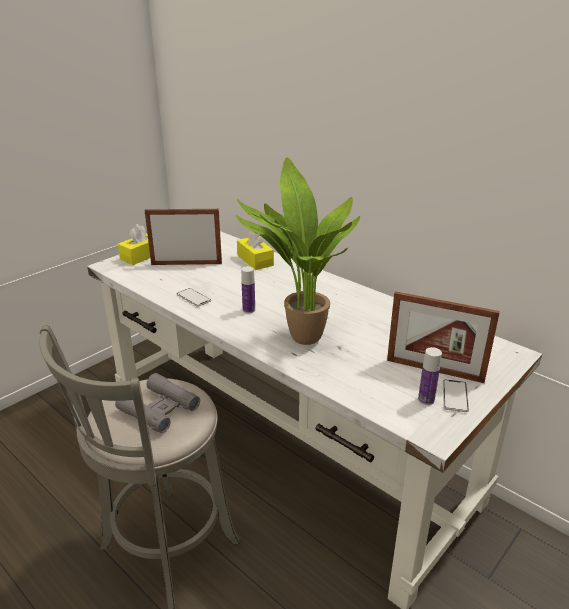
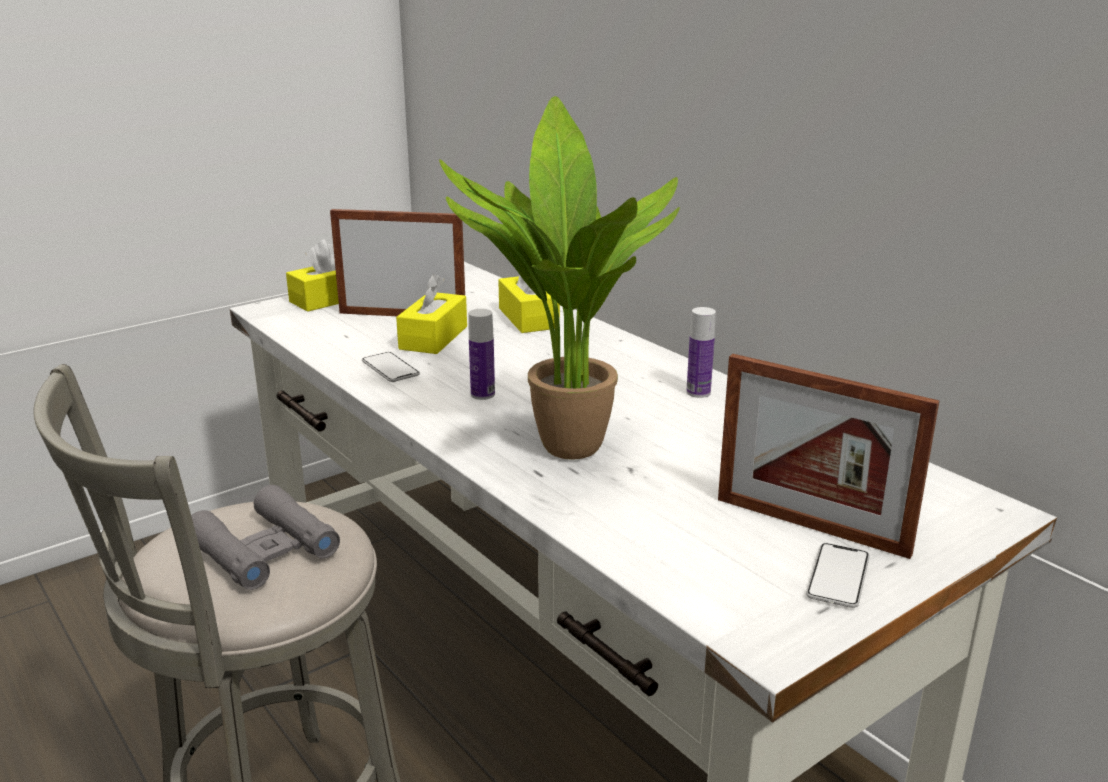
camera: 10 degrees right, 5 degrees down
(209, 277) = (433, 338): none -> yellow tissue box
(426, 400) = (774, 577): bottle -> bottle (698, 392)

